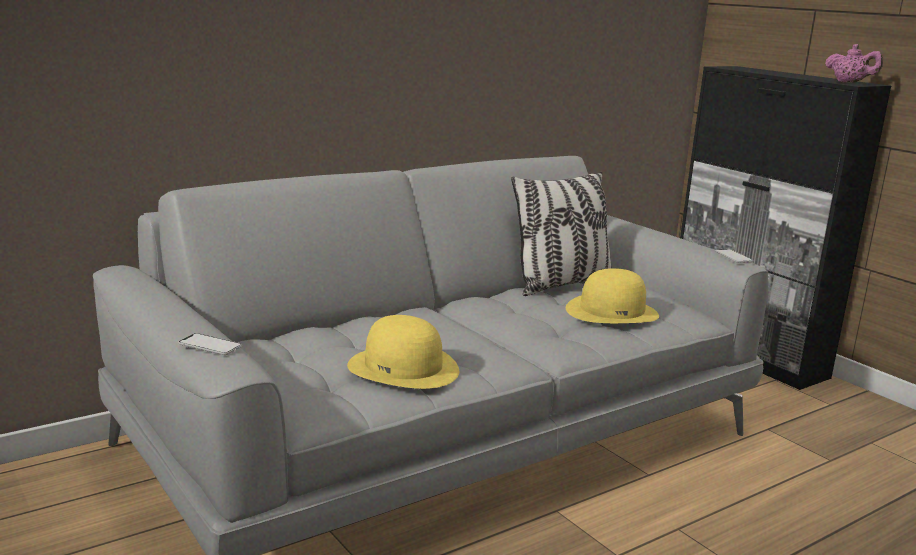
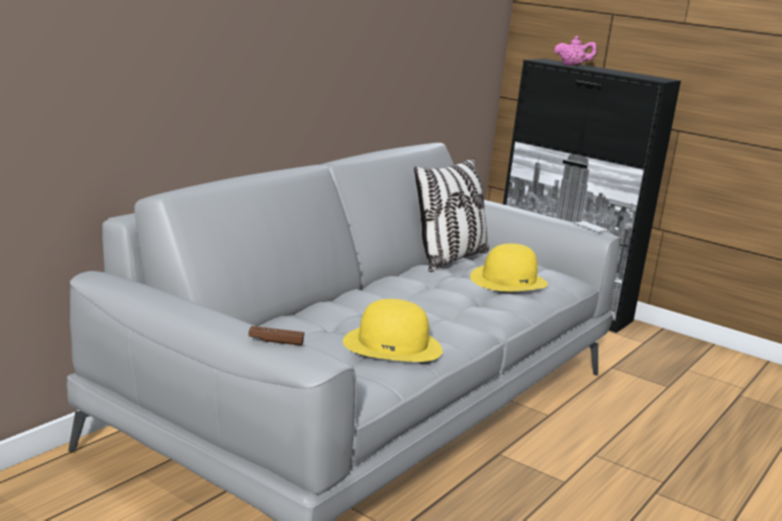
camera: 20 degrees left, 0 degrees up
(210, 346) = (276, 341): phone -> brown game controller
(849, 83) = (653, 78): pink teapot -> pink teapot (573, 66)

